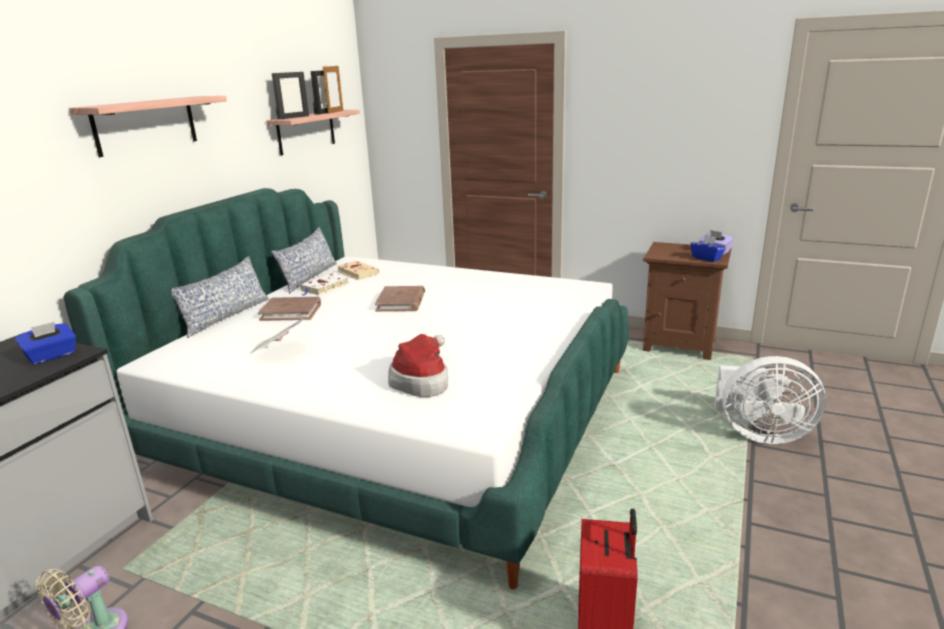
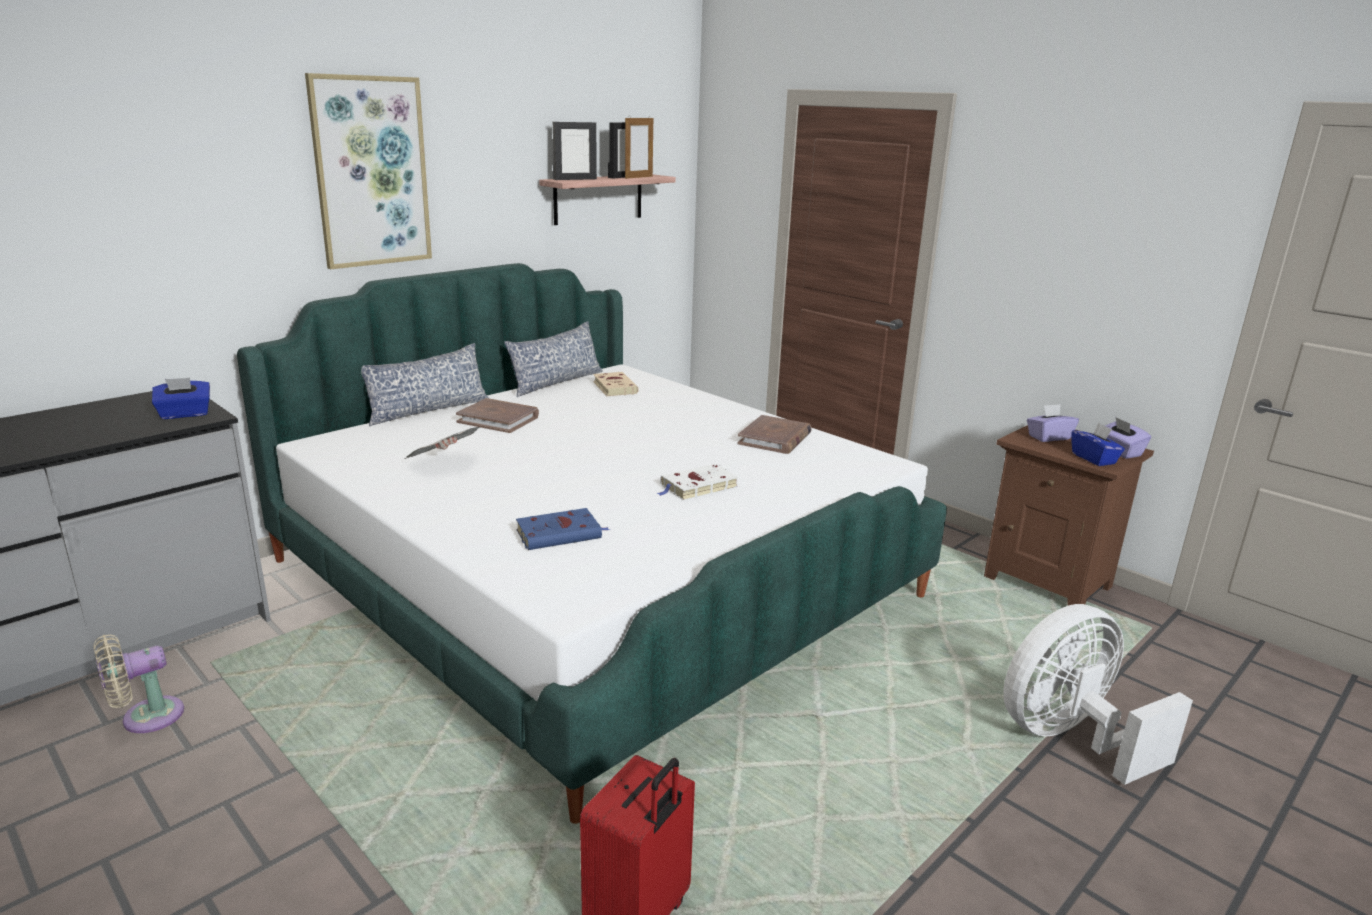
camera: 20 degrees right, 0 degrees up
(146, 125) = (371, 172): shelf -> picture
(324, 287) = (560, 398): white book -> white book (697, 487)
(401, 302) = (630, 433): brown book -> brown book (775, 438)
(422, 381) = (561, 534): hat -> blue book
(670, 251) = (1048, 437): none -> purple tissue box
(759, 433) = (1069, 738): white fan -> white fan turned 120 degrees clockwise

